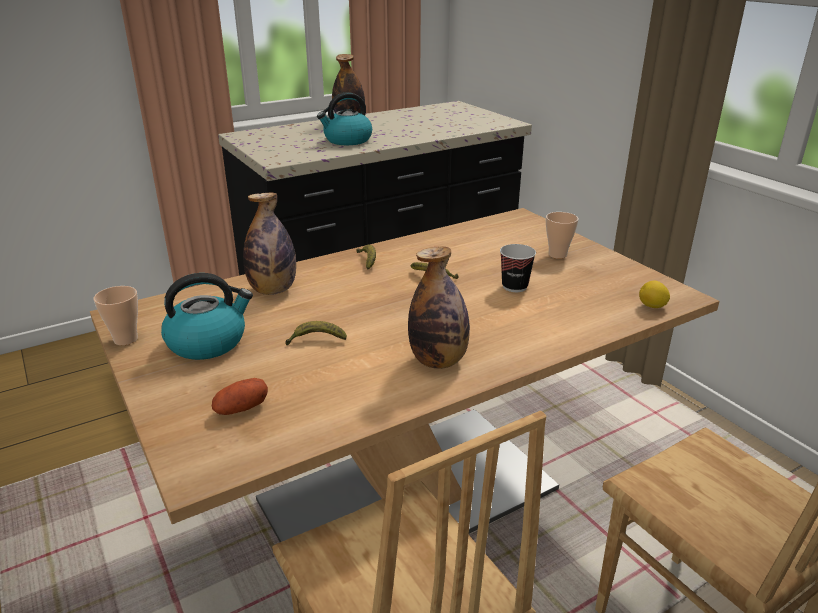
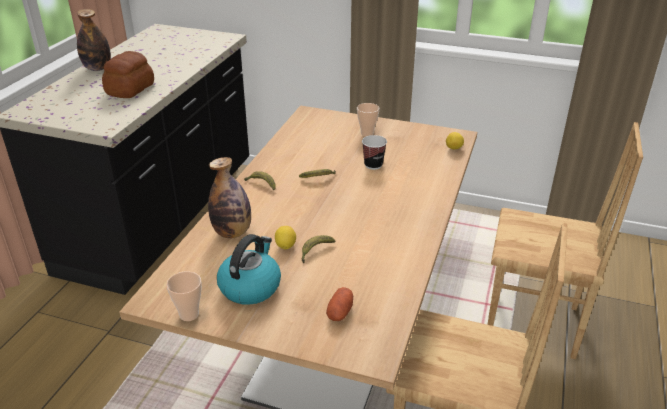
camera: 40 degrees left, 5 degrees up
(297, 322) = (285, 246): none -> lemon
(347, 140) = (131, 89): kettle -> bread
(438, 361) = (399, 229): bottle -> none

